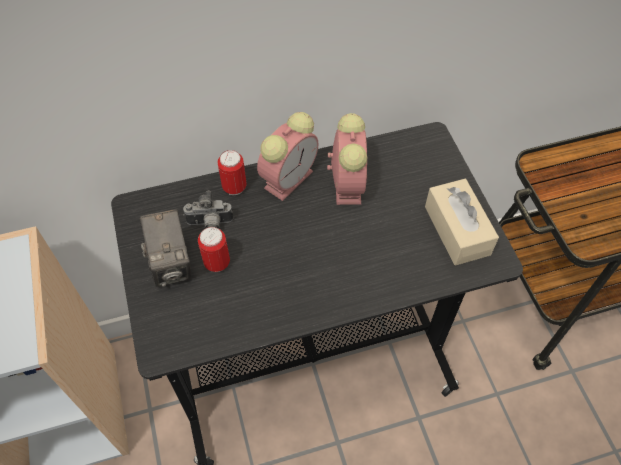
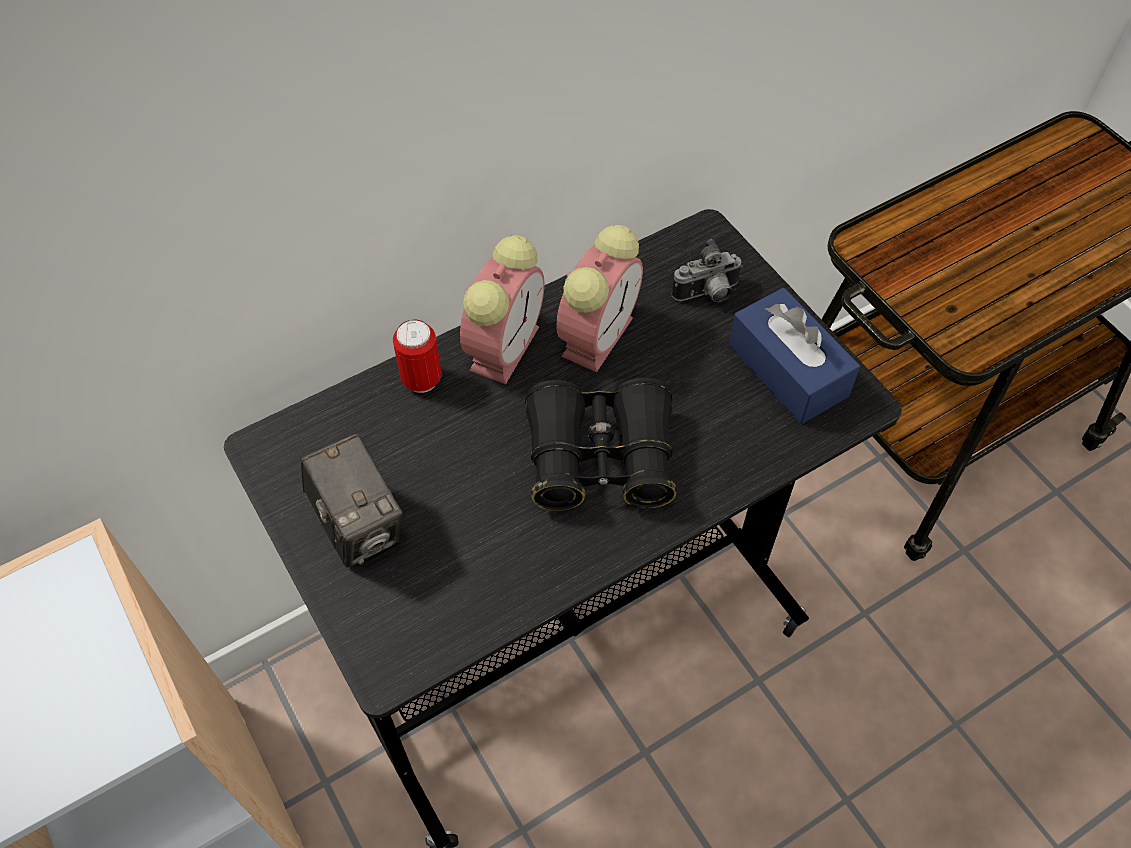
camera: 15 degrees left, 0 degrees up
(210, 224) = (401, 447): camera -> camera (707, 294)
(217, 263) = (433, 506): can -> none
(324, 258) = (600, 459): none -> black binoculars
(347, 183) = (598, 334): alarm clock -> alarm clock turned 45 degrees clockwise
(457, 230) = (787, 370): beige tissue box -> blue tissue box

